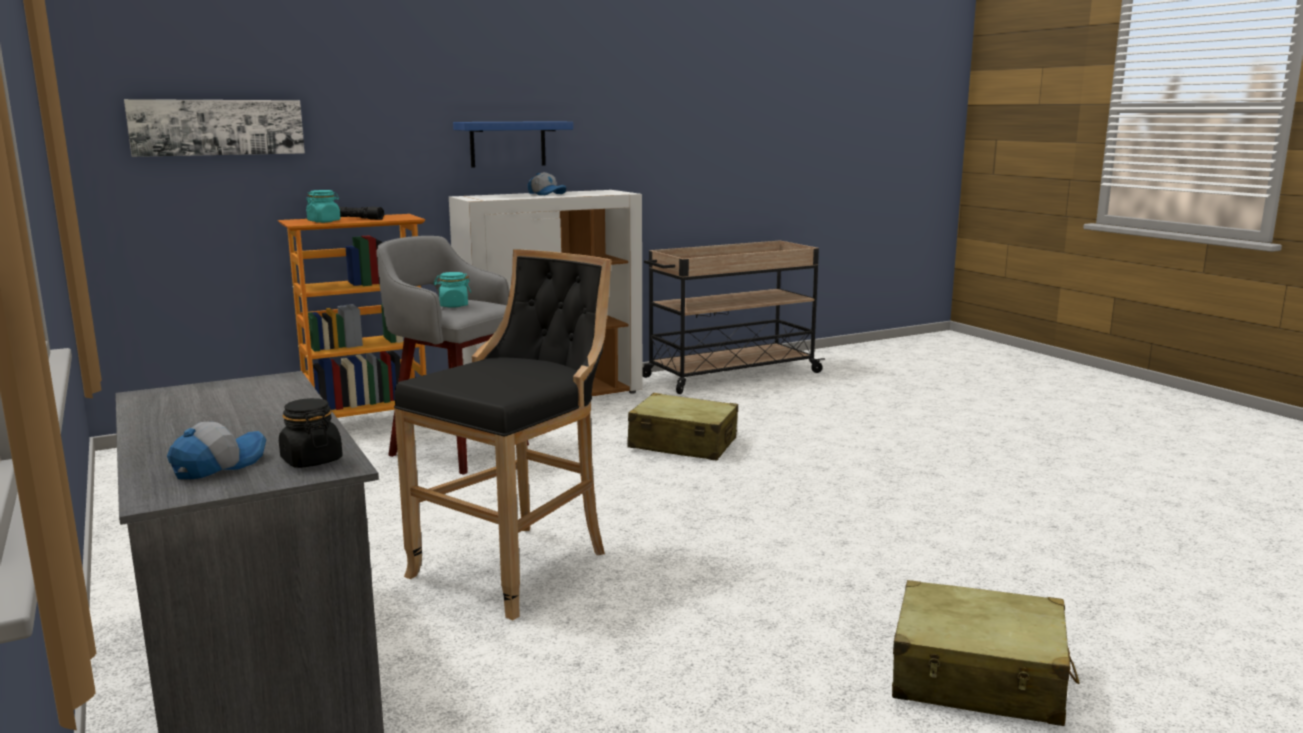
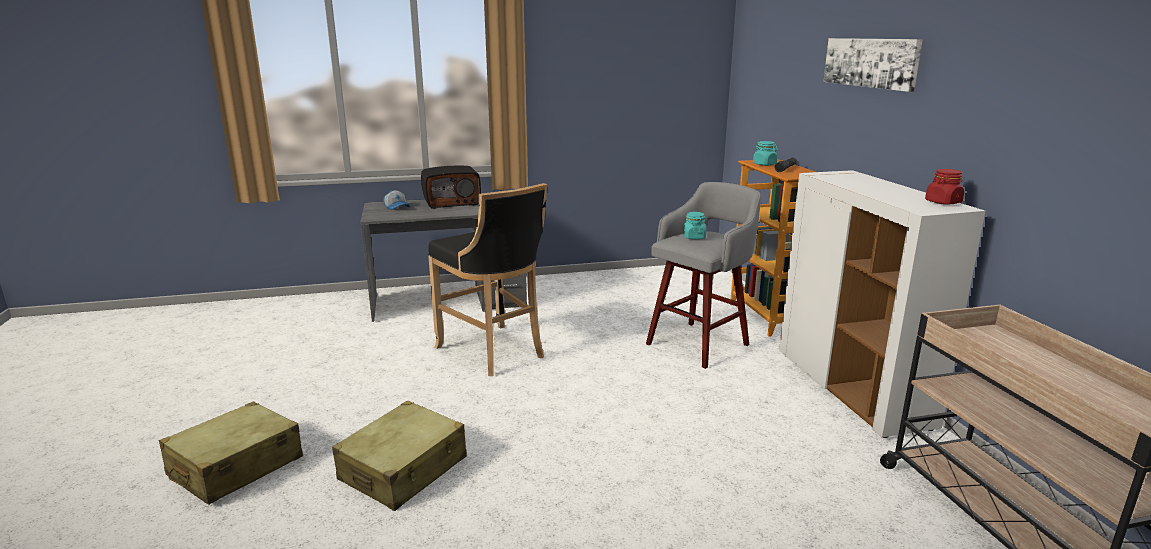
camera: 105 degrees right, 5 degrees up
(184, 425) = (452, 202): none -> radio
(217, 127) = (772, 90): picture -> picture (870, 62)
(311, 460) = (385, 215): black jar -> none
(508, 144) = (911, 132): blue shelf -> none
(547, 194) = (883, 189): cap -> none
(592, 191) = (943, 202): none -> red jar
(683, 444) = (695, 438): beige suitcase -> beige suitcase (404, 469)

